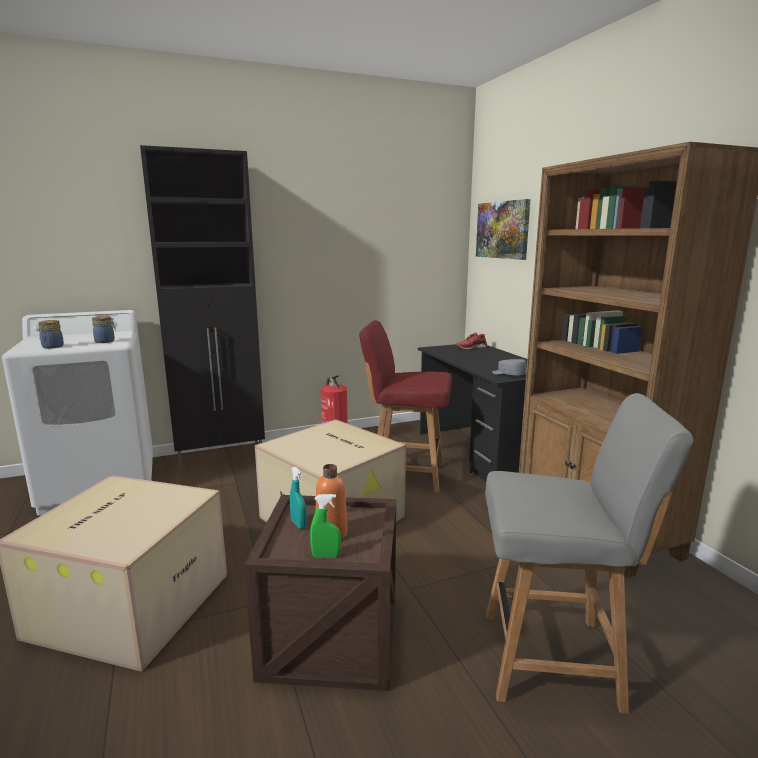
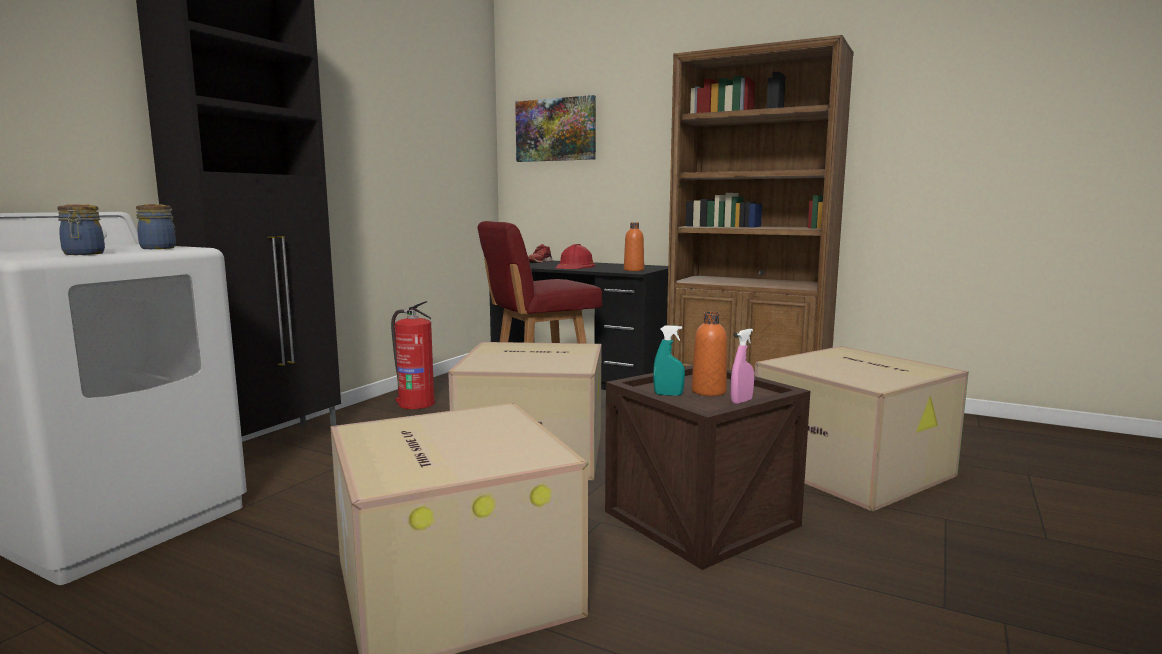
camera: 40 degrees left, 5 degrees down
(326, 556) = (741, 401): green spray bottle -> pink spray bottle
(477, 359) = (575, 266): none -> red hard hat
(508, 374) = (633, 270): grey cap -> orange bottle
(554, 659) = (854, 468): grey chair -> cardboard box

